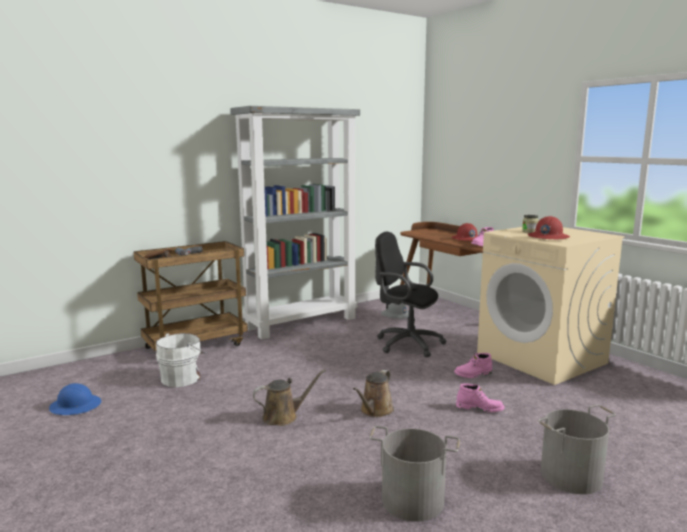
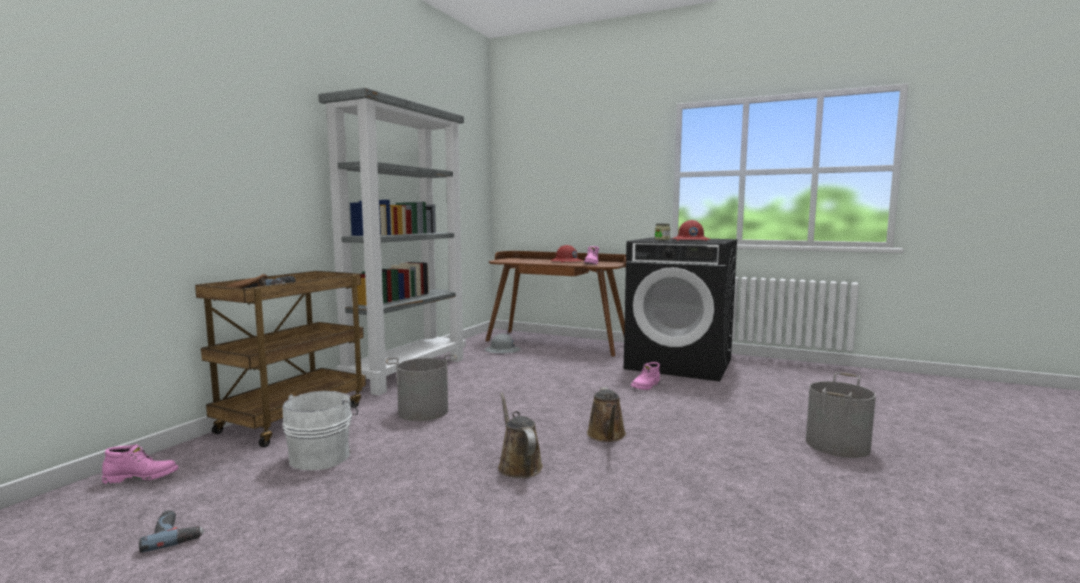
camera: 30 degrees left, 5 degrees down
(75, 406) = (176, 534): blue hard hat -> power drill
(283, 416) = (518, 465): brown watering can -> brown watering can turned 60 degrees counterclockwise
(406, 343) = (548, 372): black office chair -> none
(412, 499) = (761, 504): grey bucket -> grey bucket (423, 411)
(480, 408) = (693, 411): pink boot -> pink boot (142, 477)
(542, 358) = (680, 364): beige washing machine -> black washing machine

